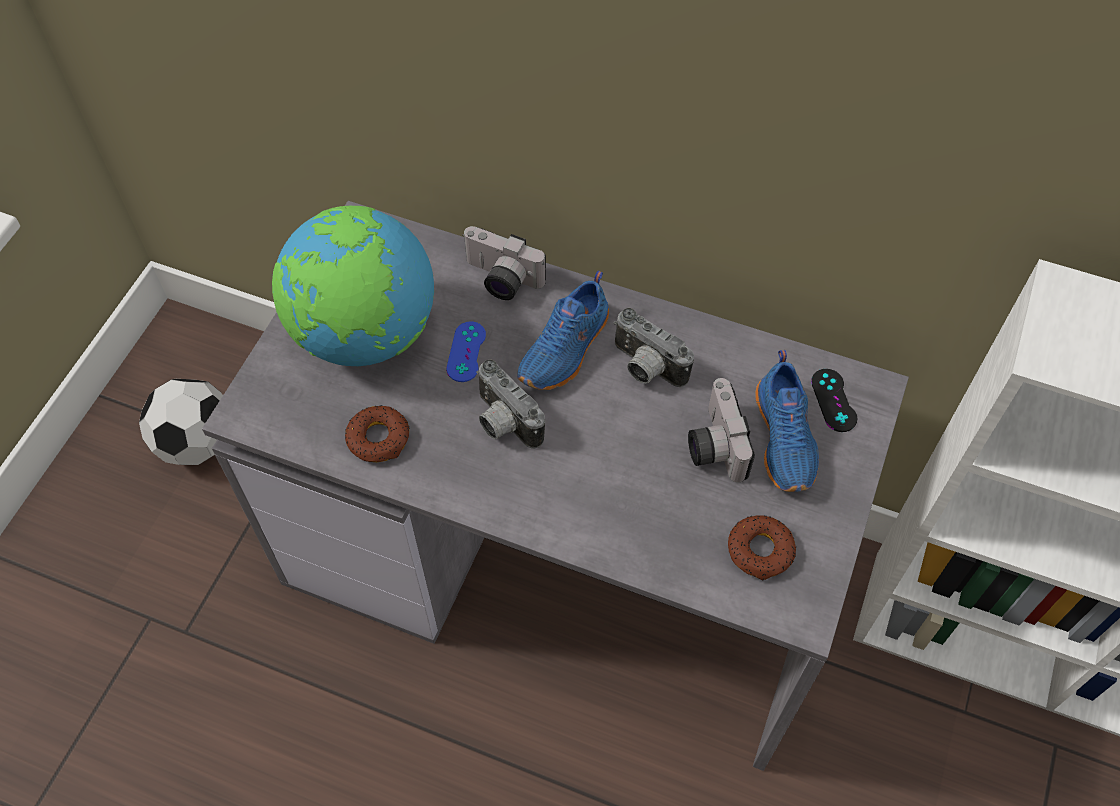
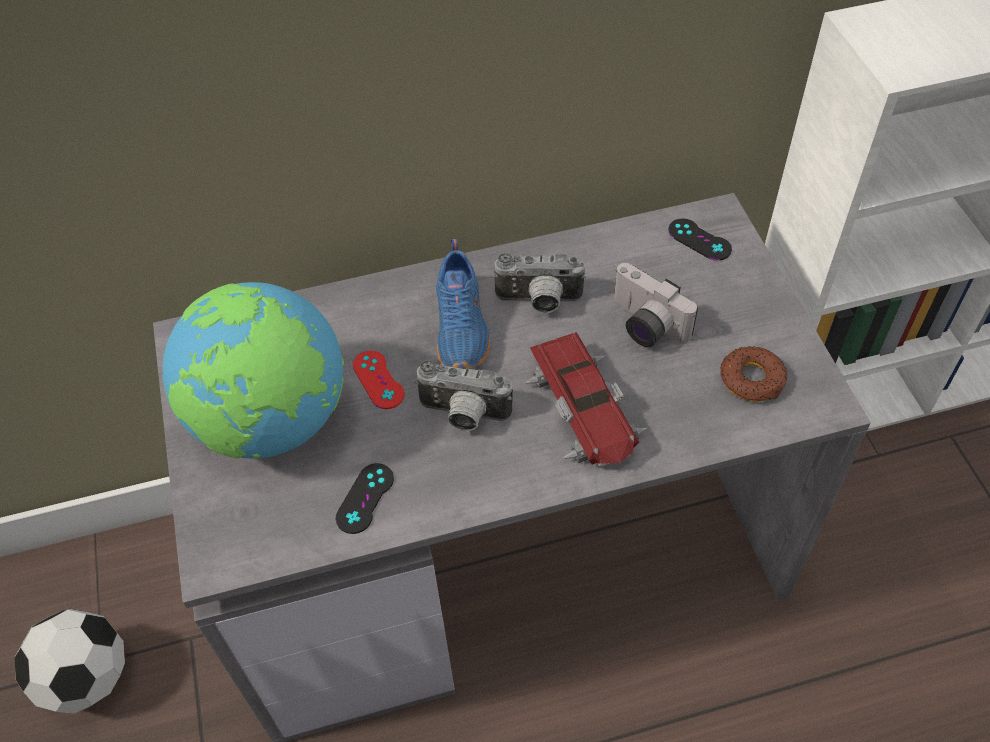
camera: 35 degrees left, 5 degrees down
(378, 438) = (365, 498): donut -> black game controller
(466, 352) = (378, 380): blue game controller -> red game controller
(500, 280) = (355, 306): camera -> none
(599, 481) = (585, 409): none -> toy car
(786, 438) = (692, 287): blue shoe -> none

